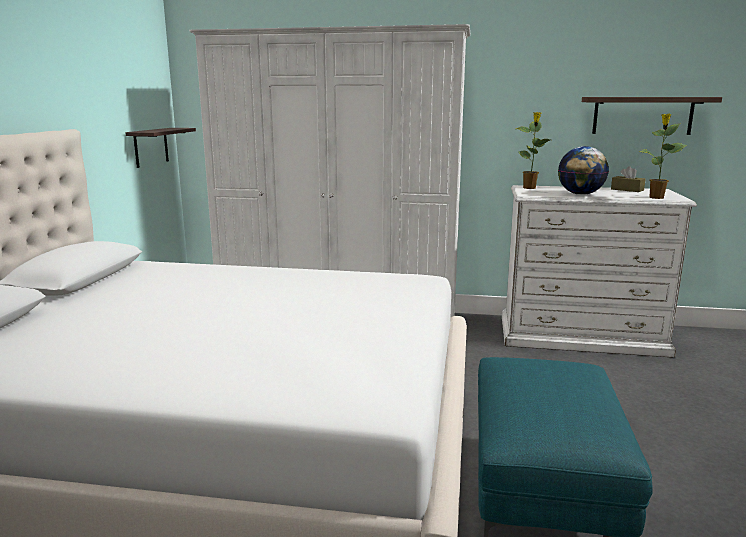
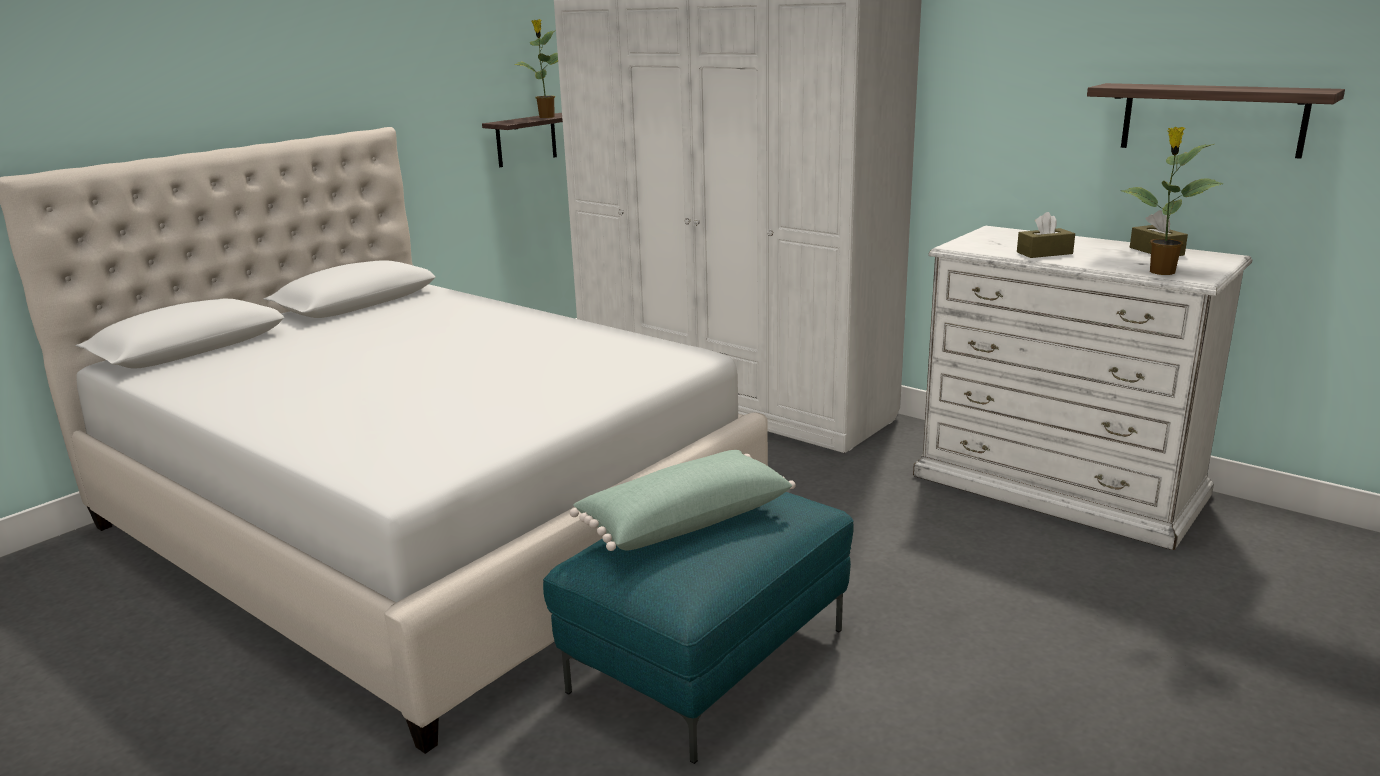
camera: 30 degrees right, 5 degrees up
(530, 188) = (994, 233): potted plant -> potted plant (546, 117)
(539, 391) = (684, 521): none -> green pillow
(580, 194) = (1044, 253): globe -> brown tissue box

